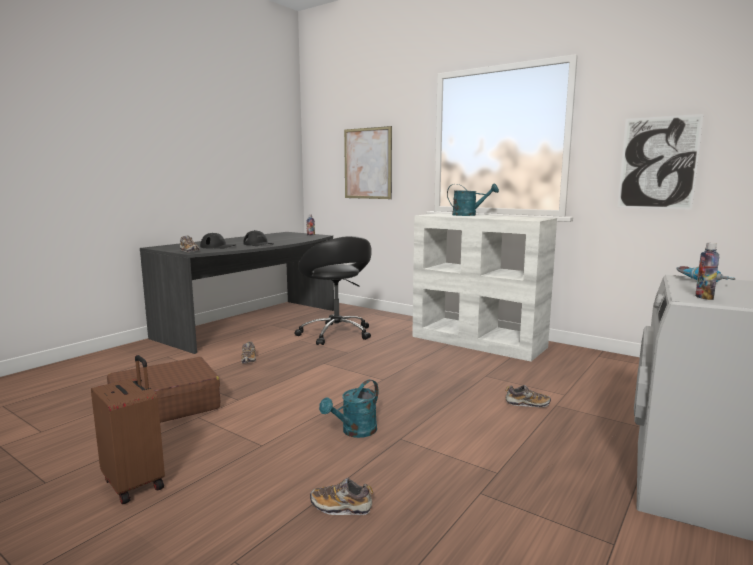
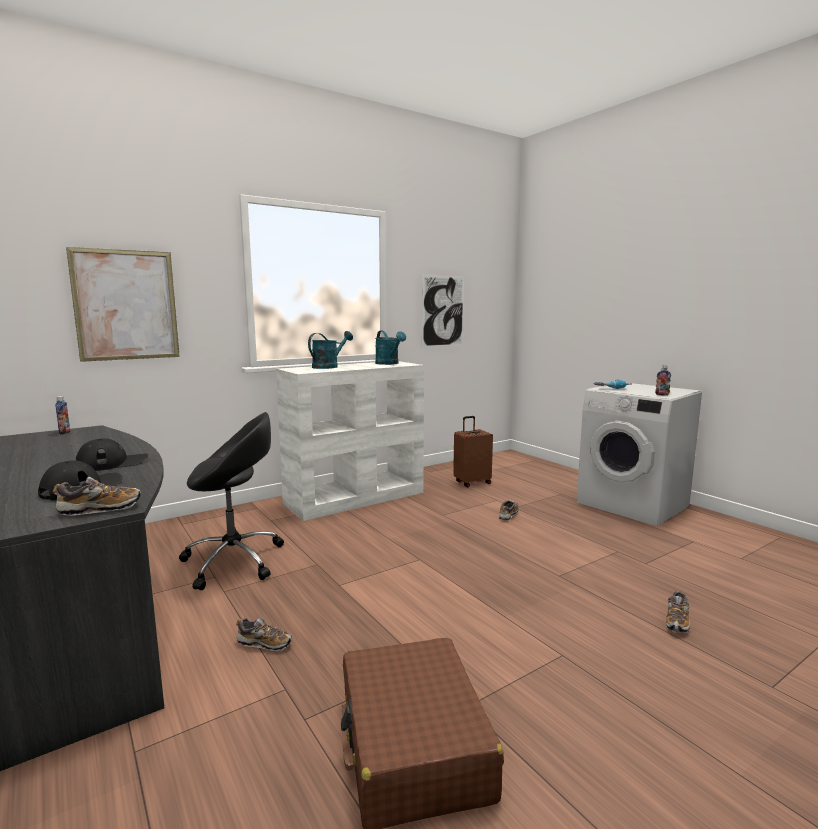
camera: 70 degrees left, 0 degrees up
(135, 483) = (655, 767): brown suitcase -> brown suitcase (472, 482)
(355, 432) = (541, 594): turquoise watering can -> turquoise watering can (389, 363)

